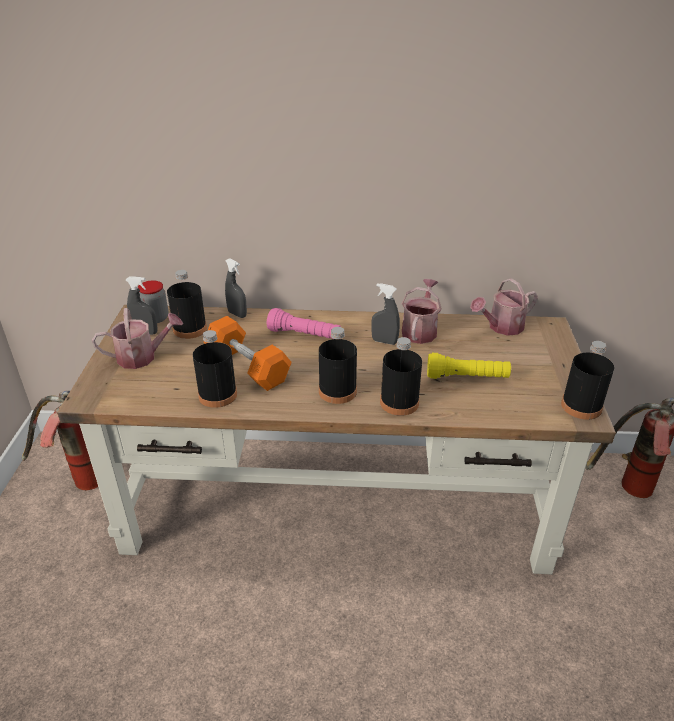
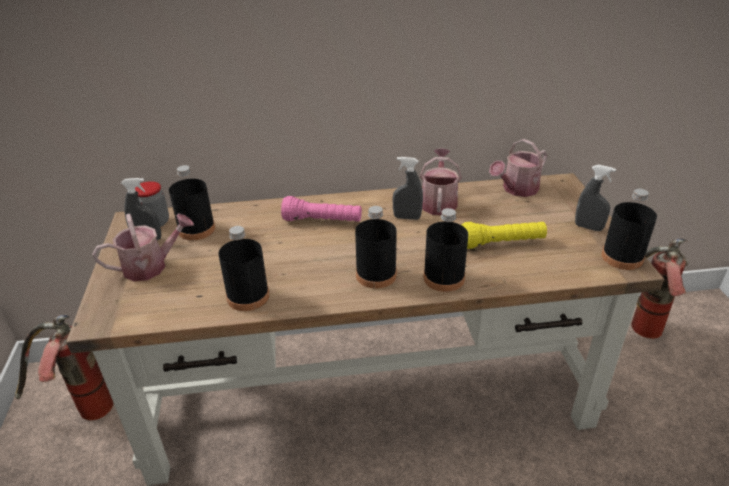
camera: 10 degrees left, 0 degrees up
(237, 314) = (244, 208): grey spray bottle -> grey spray bottle (588, 227)
(248, 366) = (272, 261): orange dumbbell -> none

